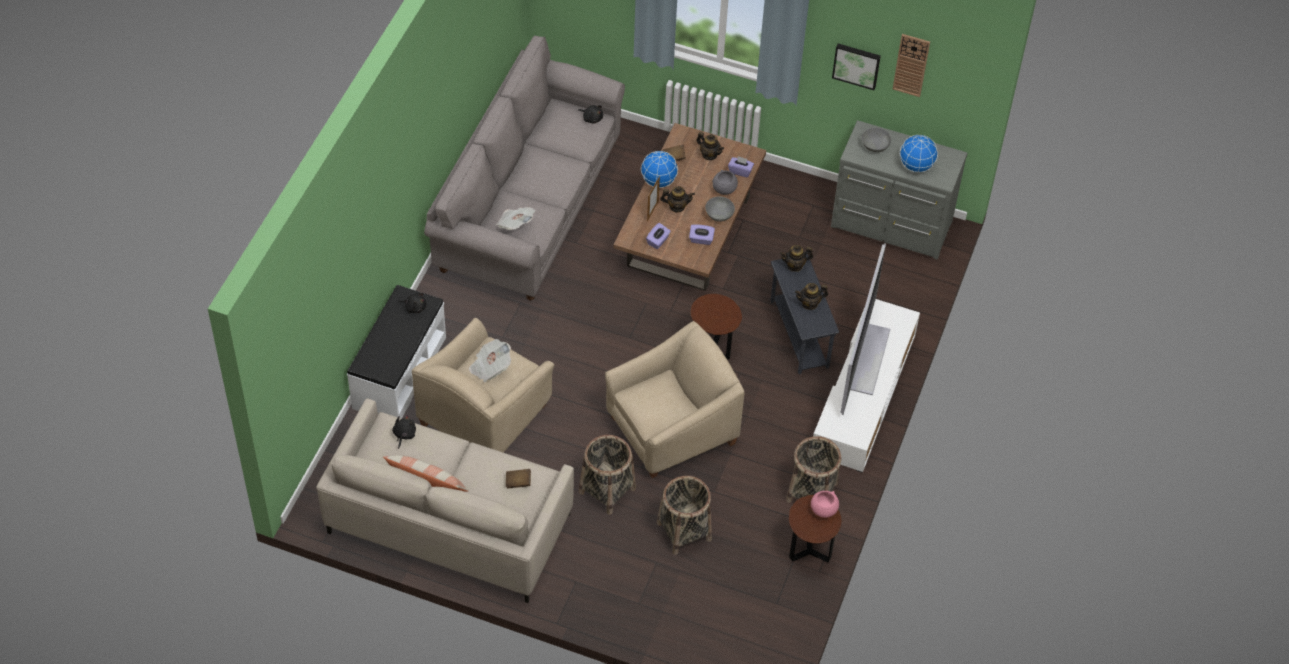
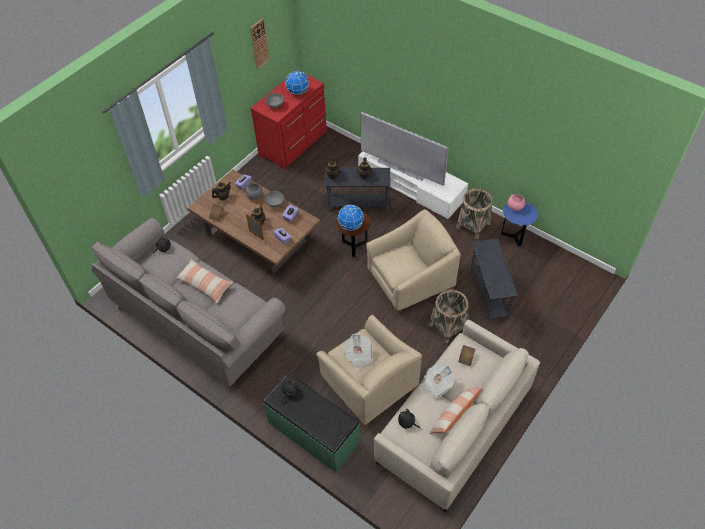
camera: 70 degrees left, 0 degrees up
(398, 372) = (313, 433): white bench -> green bench
(515, 224) = (238, 312): newspaper -> newspaper (436, 385)
(550, 179) = (205, 284): none -> pillow
(659, 181) = (233, 227): globe -> globe (351, 225)
(672, 430) = (410, 282): beige armchair -> beige armchair turned 75 degrees clockwise
(684, 531) = (488, 293): basket -> grey side table
(809, 551) = (514, 236): brown side table -> blue side table
(856, 65) = (237, 73): picture -> none
(891, 226) = (295, 144): grey dresser -> red dresser

